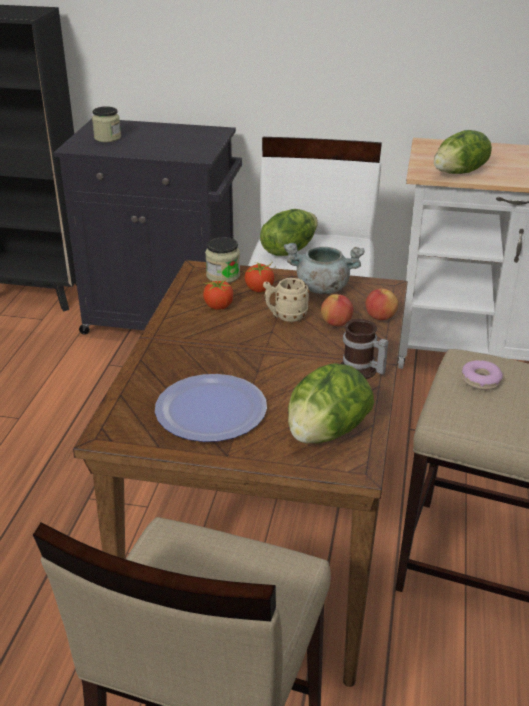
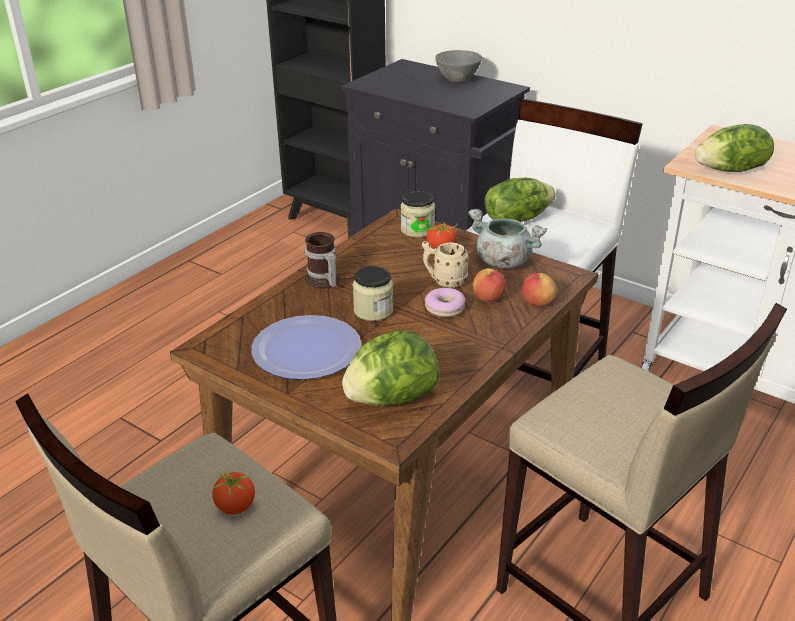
camera: 25 degrees right, 0 degrees up
(107, 138) = (399, 79): jar -> jar (373, 310)
(164, 130) = (457, 80): none -> grey bowl
(219, 306) = (390, 257): tomato -> tomato (236, 506)
(360, 371) = (472, 350): mug -> mug (322, 282)
(480, 380) = (610, 394): donut -> donut (445, 308)

